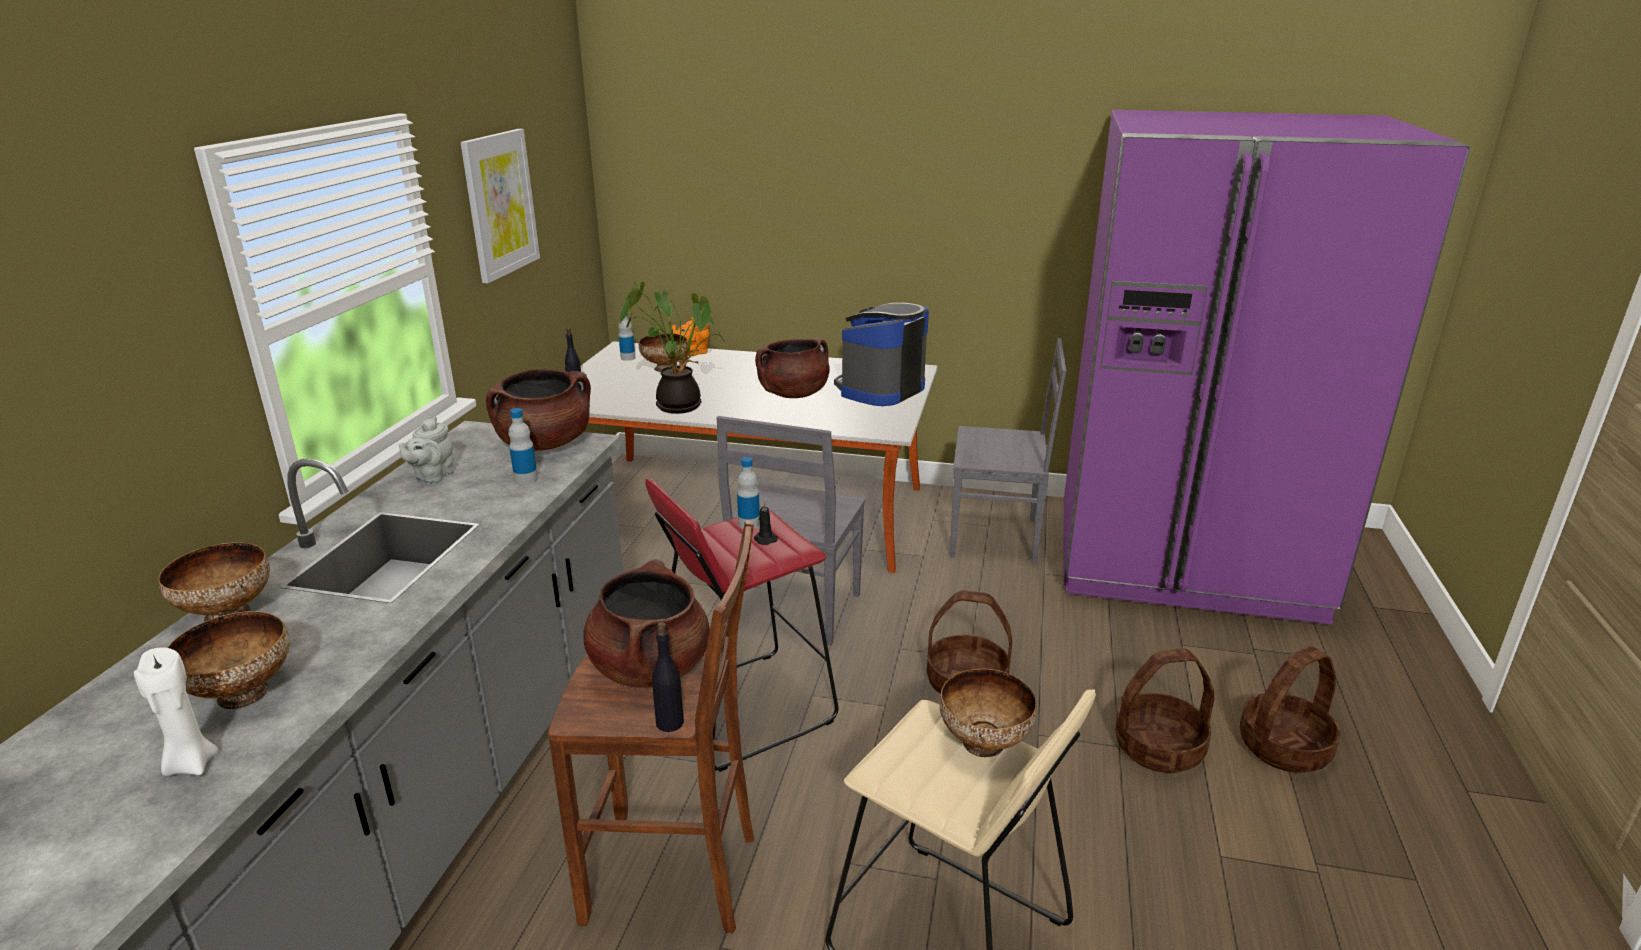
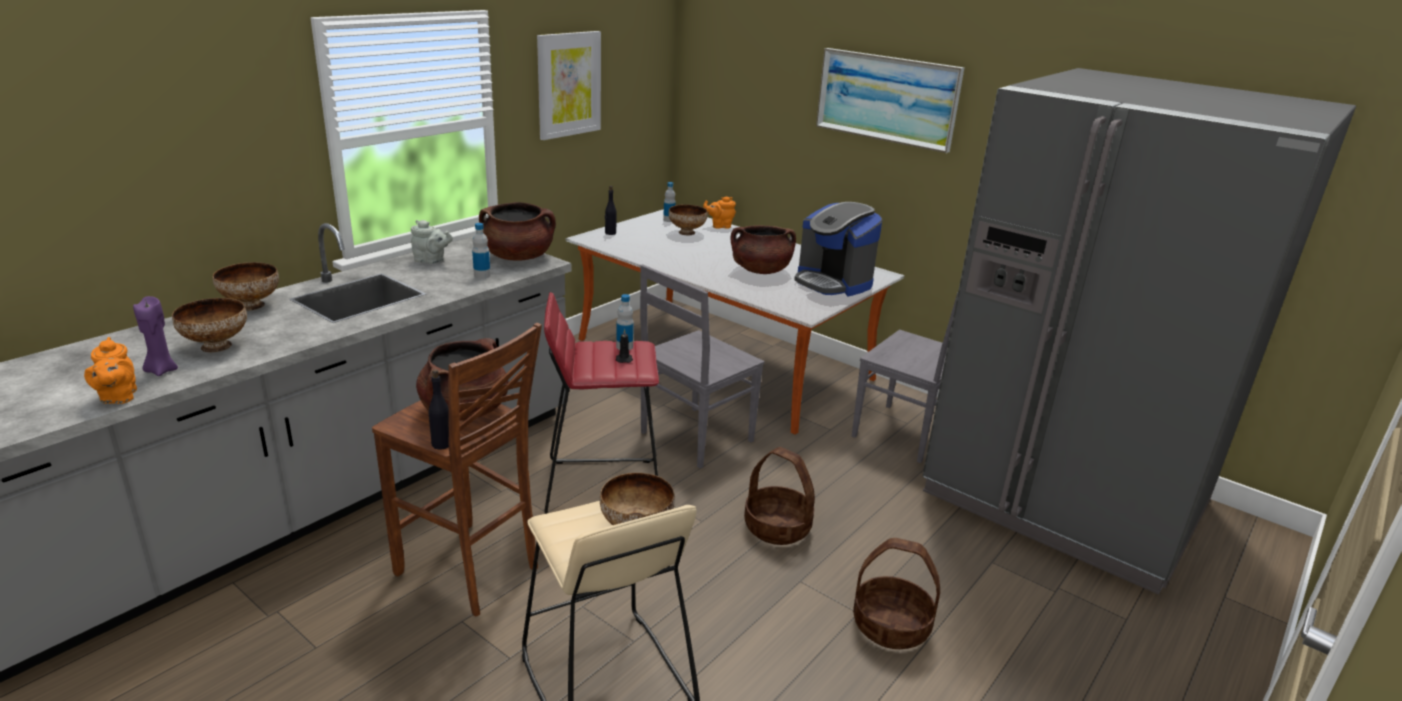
camera: 25 degrees right, 0 degrees up
(162, 836) = (118, 397): none -> orange teapot
(191, 764) = (161, 370): white candle -> purple candle
(432, 477) = (431, 260): grey teapot -> grey teapot turned 120 degrees counterclockwise
(679, 404) = (669, 259): potted plant -> none
(880, 389) = (833, 282): coffee machine -> coffee machine turned 105 degrees counterclockwise
(891, 169) = (887, 98): none -> picture
(1183, 558) = (1065, 498): purple fridge -> grey fridge
(1283, 747) = (1006, 667): basket -> none

